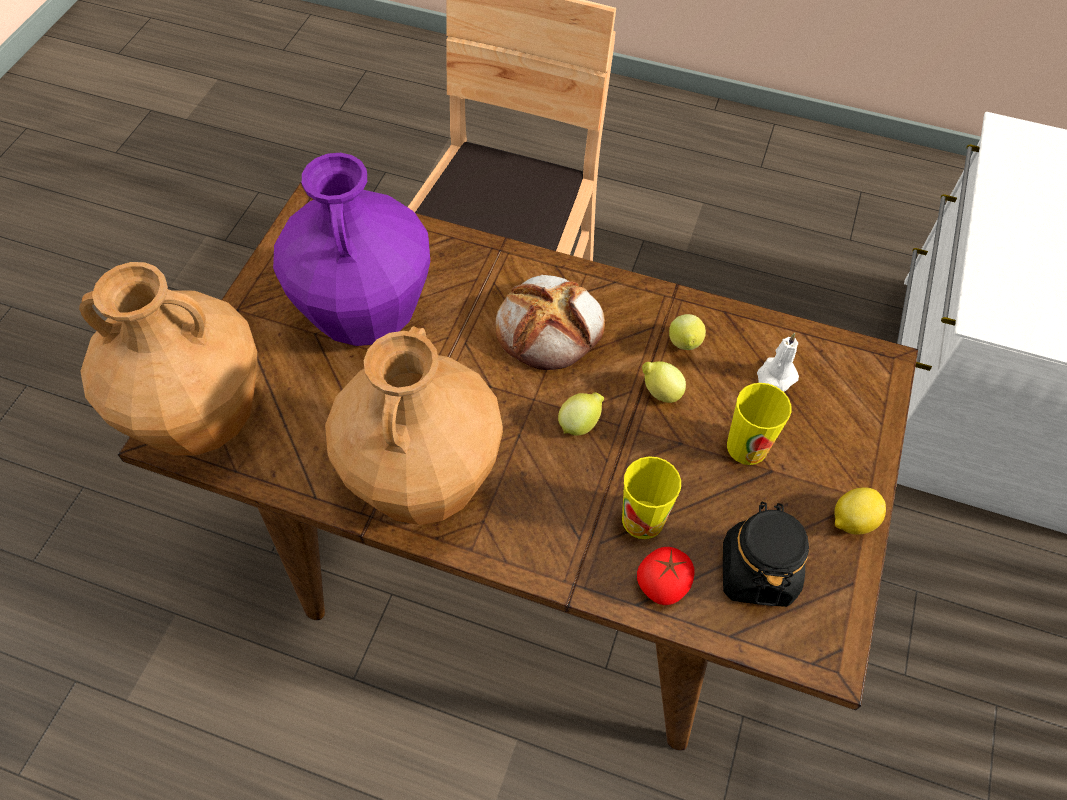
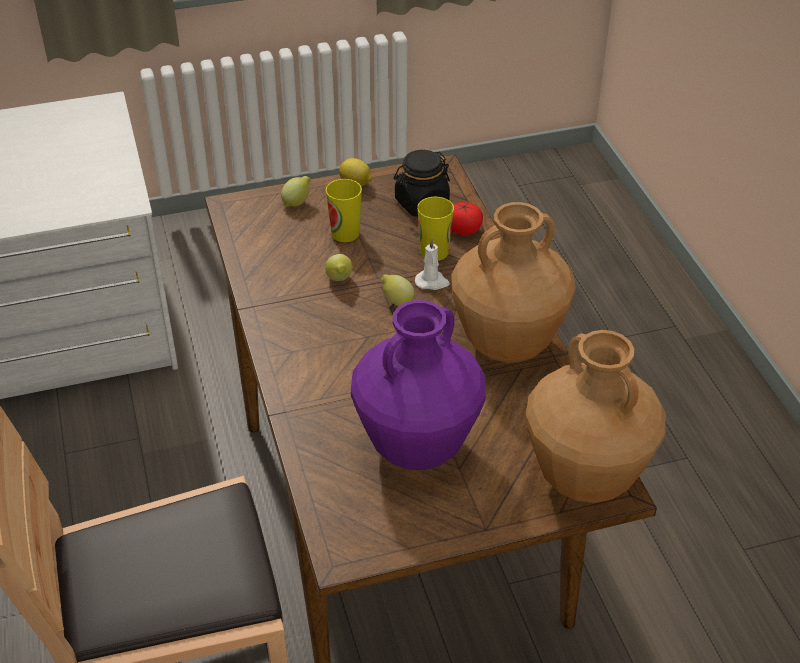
camera: 125 degrees left, 15 degrees down
(550, 327) = (334, 350): bread -> none
(684, 345) = (291, 285): lemon -> lemon (297, 202)
(775, 378) = (282, 240): white candle -> white candle (432, 282)

